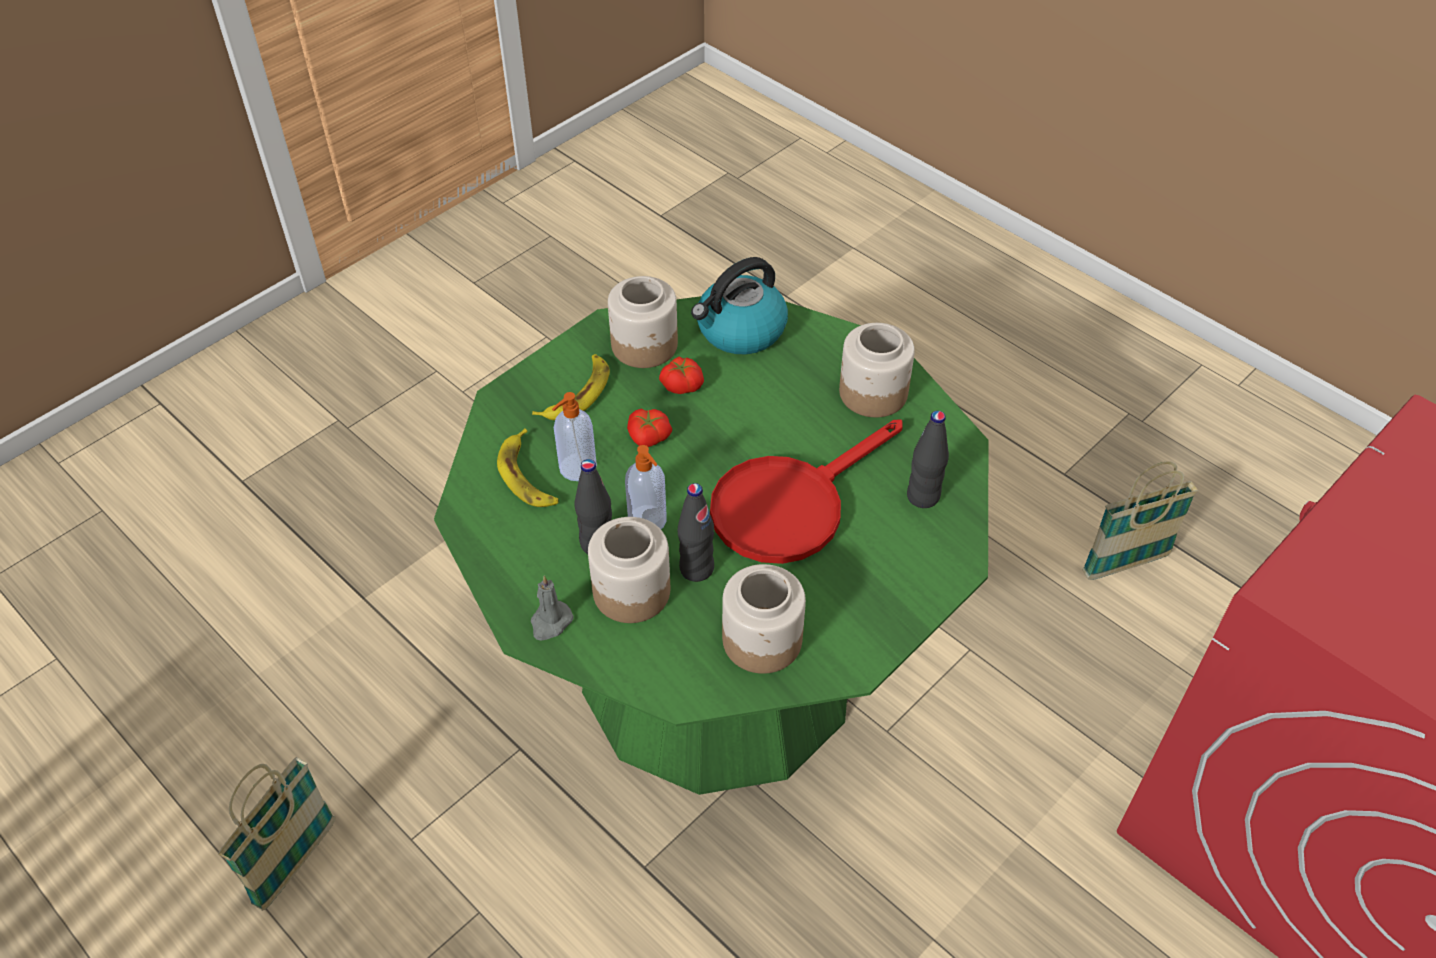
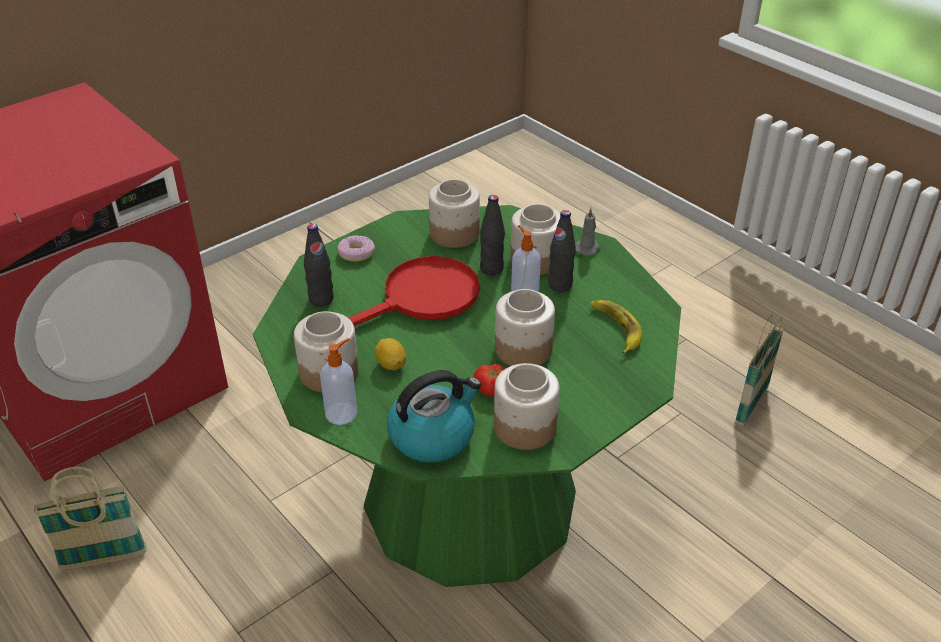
camera: 175 degrees left, 10 degrees down
(576, 468) = (579, 331): soap dispenser -> soap dispenser (342, 413)
(577, 393) = (583, 387): banana -> none
(648, 438) = (522, 349): tomato -> jar
(804, 407) = (391, 364): none -> lemon
(904, 586) = (356, 253): none -> donut

